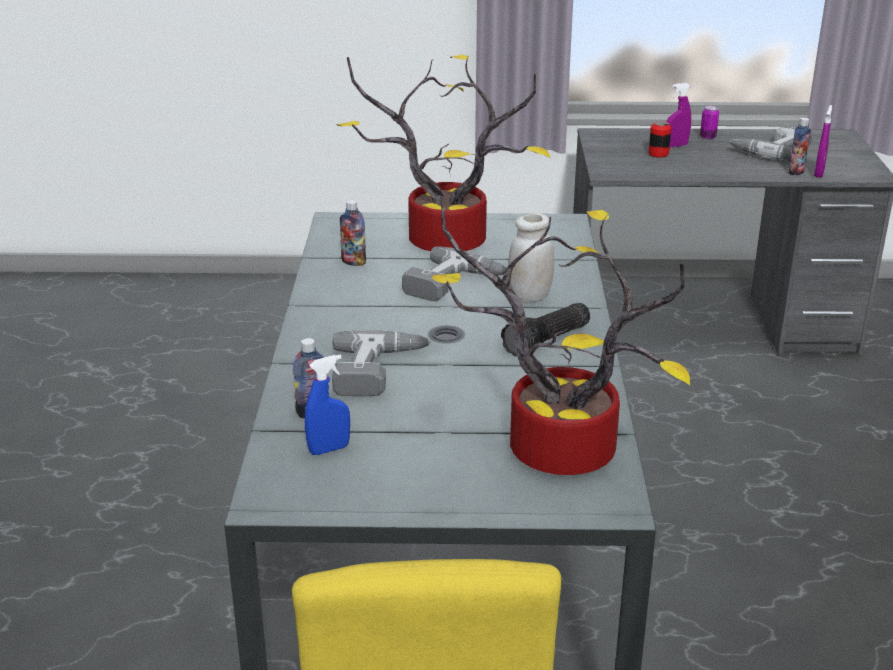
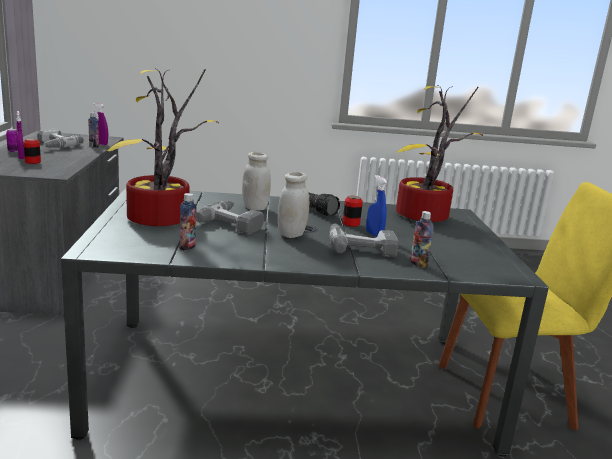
camera: 95 degrees left, 10 degrees down
(329, 449) = (455, 260): blue spray bottle -> blue spray bottle (374, 234)
(413, 321) = (291, 234): none -> white jar
(482, 371) = (351, 224): none -> can

